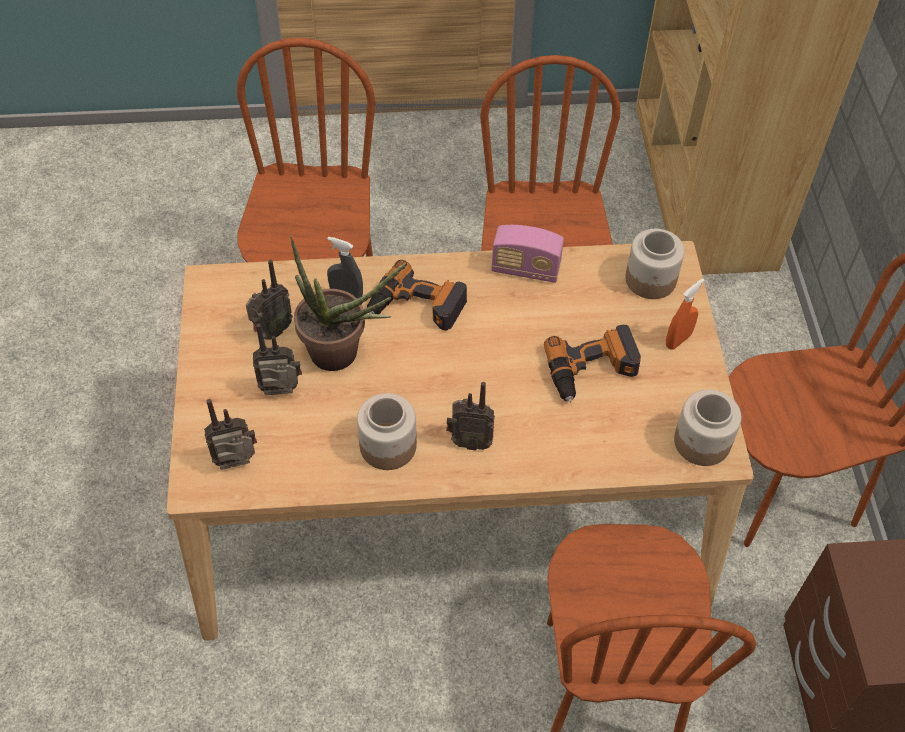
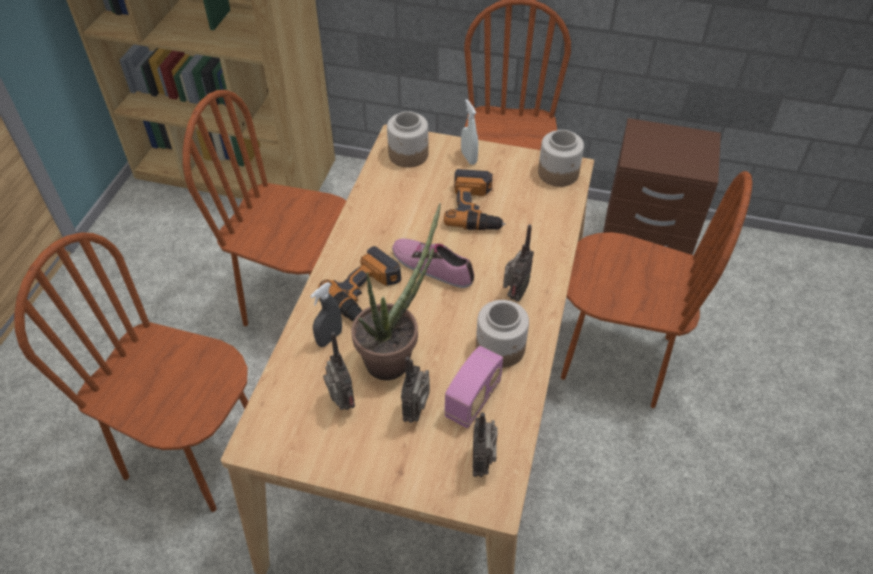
camera: 70 degrees left, 5 degrees down
(480, 353) = (432, 266): none -> shoe
(525, 269) = (362, 217): radio -> radio (473, 399)
(678, 340) = (469, 158): orange spray bottle -> white spray bottle

